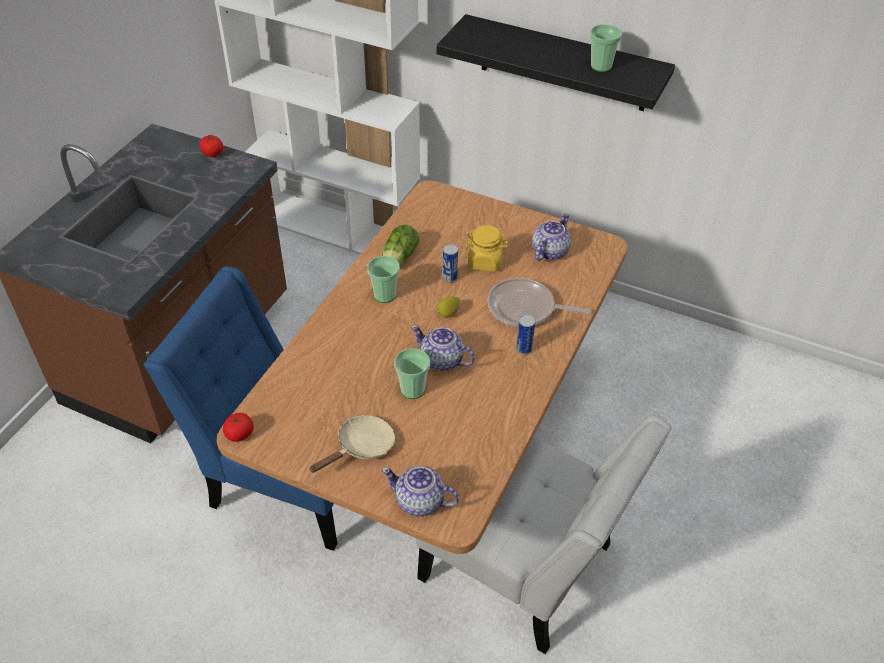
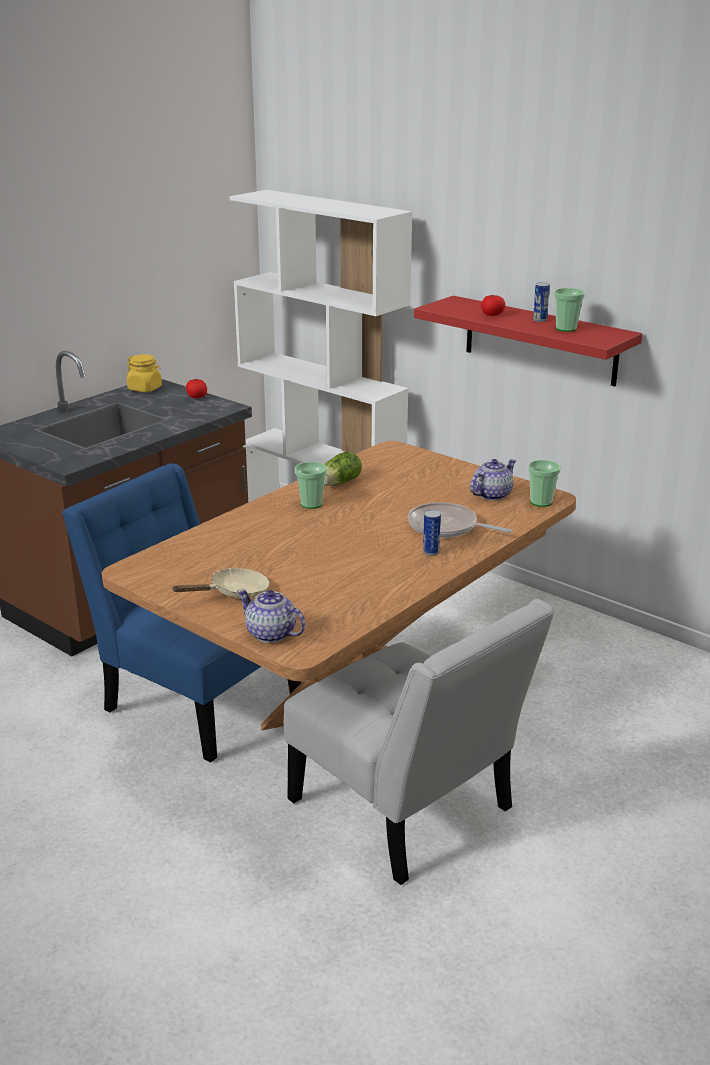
camera: 15 degrees right, 20 degrees down
(239, 434) = (125, 570): tomato -> tomato (492, 314)
(412, 390) = (304, 564): cup -> cup (541, 502)
(442, 361) = (344, 550): teapot -> none
(448, 313) = (367, 521): lemon -> none
(450, 278) = (381, 500): can -> can (540, 320)
(485, 262) = (422, 494): yellow jar -> yellow jar (145, 388)
(563, 64) = (540, 340): black shelf -> red shelf

